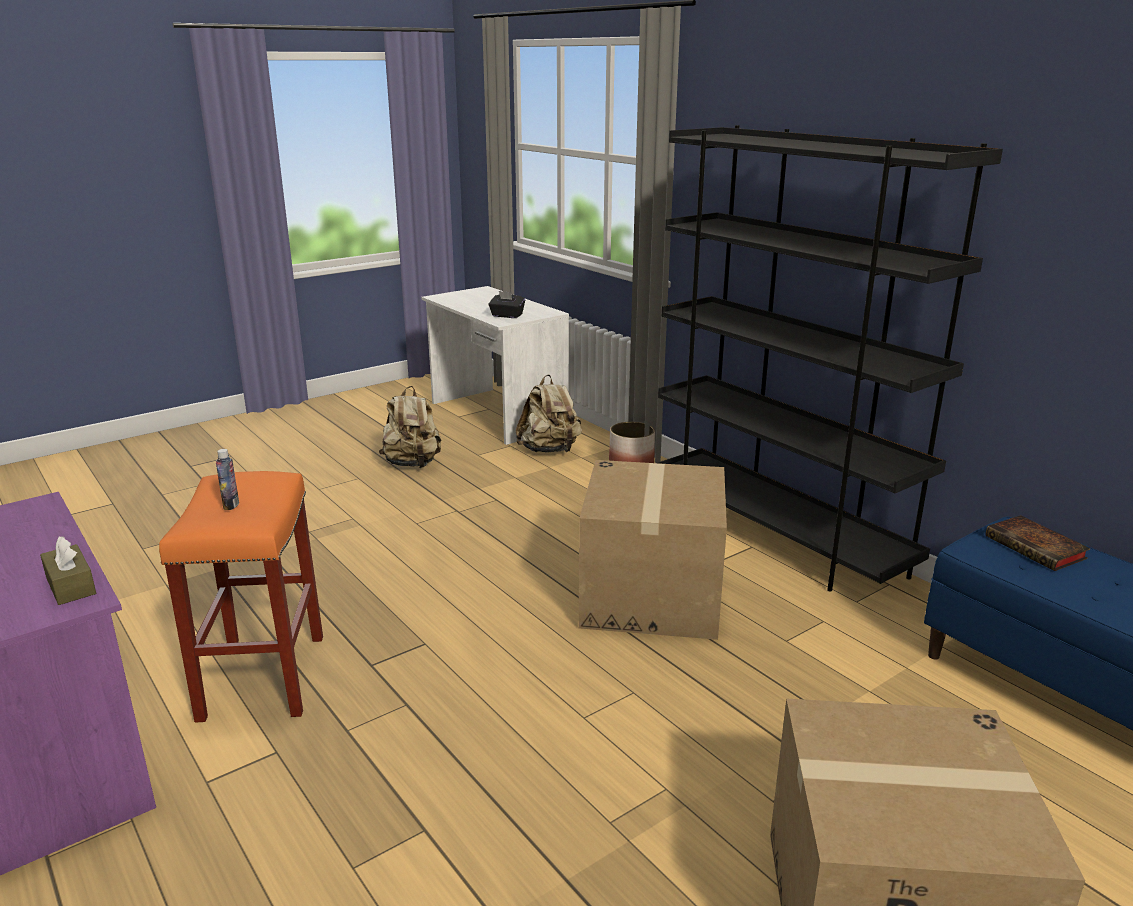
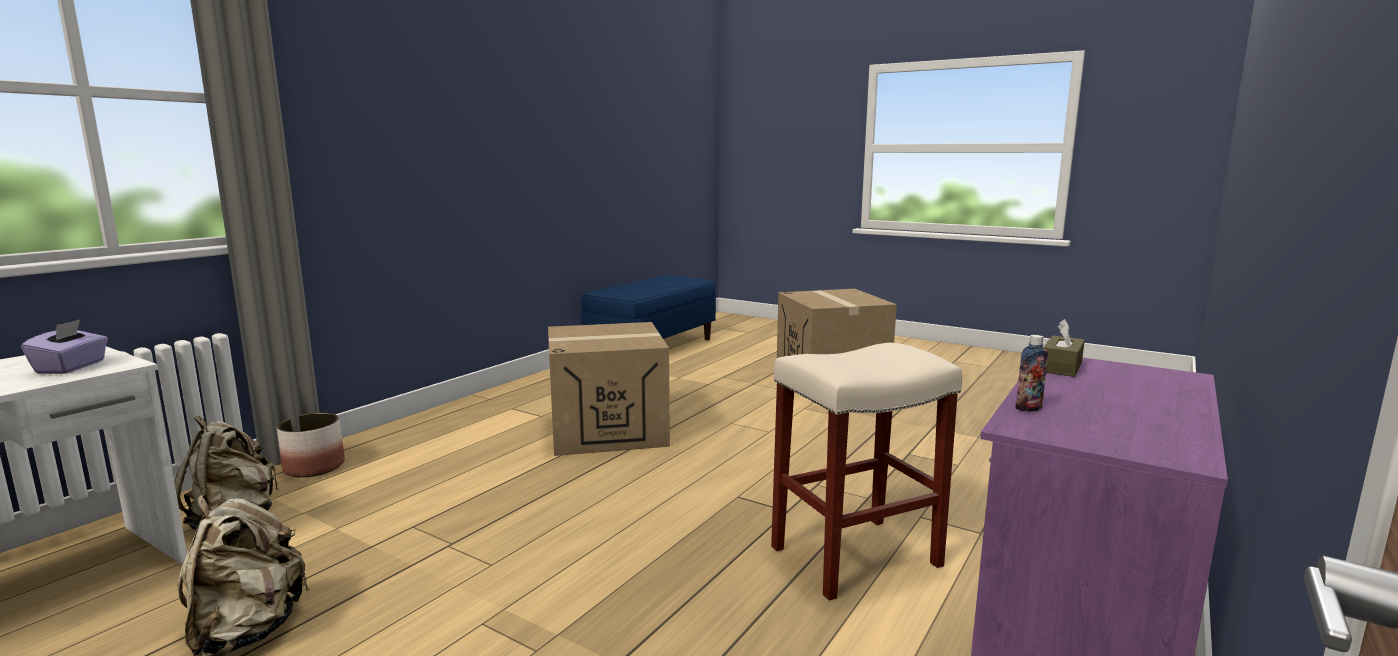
camera: 110 degrees left, 10 degrees down
(231, 505) = (877, 356): bottle -> bottle (1028, 408)
(264, 678) = (856, 555): orange stool -> beige stool
(507, 315) = (72, 367): black tissue box -> purple tissue box
(777, 537) = (493, 402): black bookcase -> none
(1037, 548) = (620, 291): book -> none

